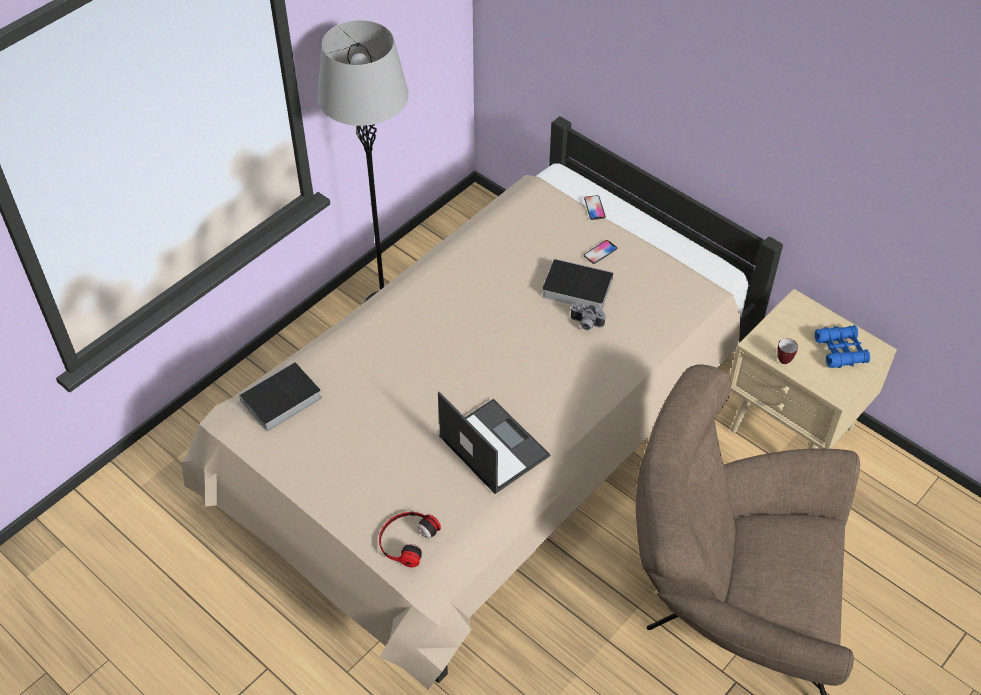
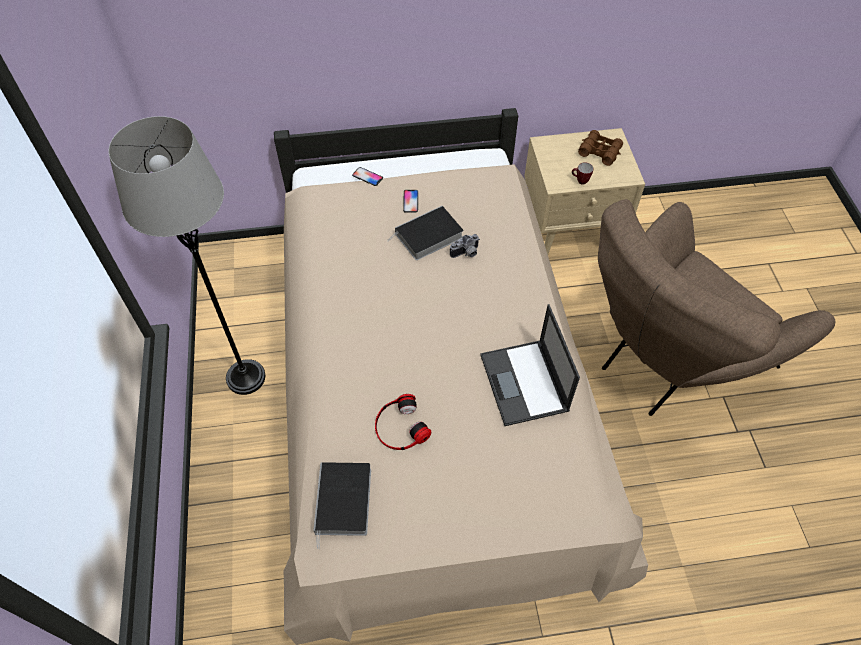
camera: 50 degrees left, 5 degrees up
(406, 540) = (565, 503): headphones -> headphones (400, 427)
(492, 446) = (524, 384): laptop -> laptop turned 105 degrees counterclockwise
(841, 351) = (599, 152): blue binoculars -> brown binoculars

